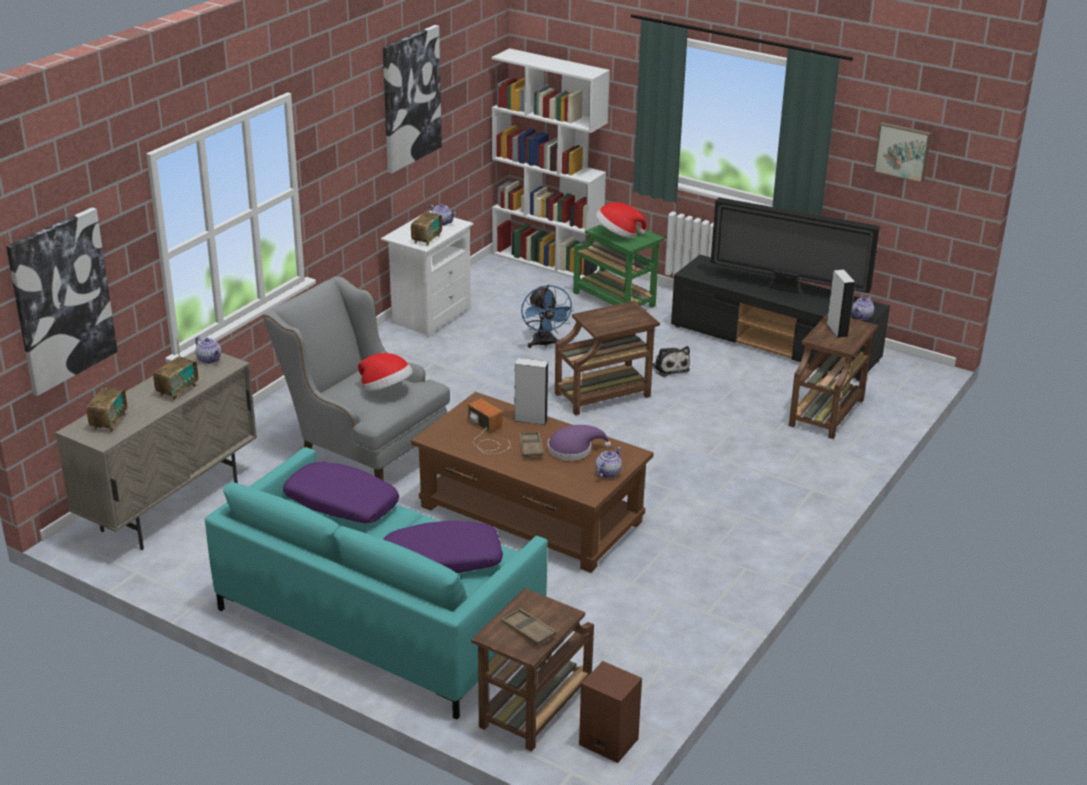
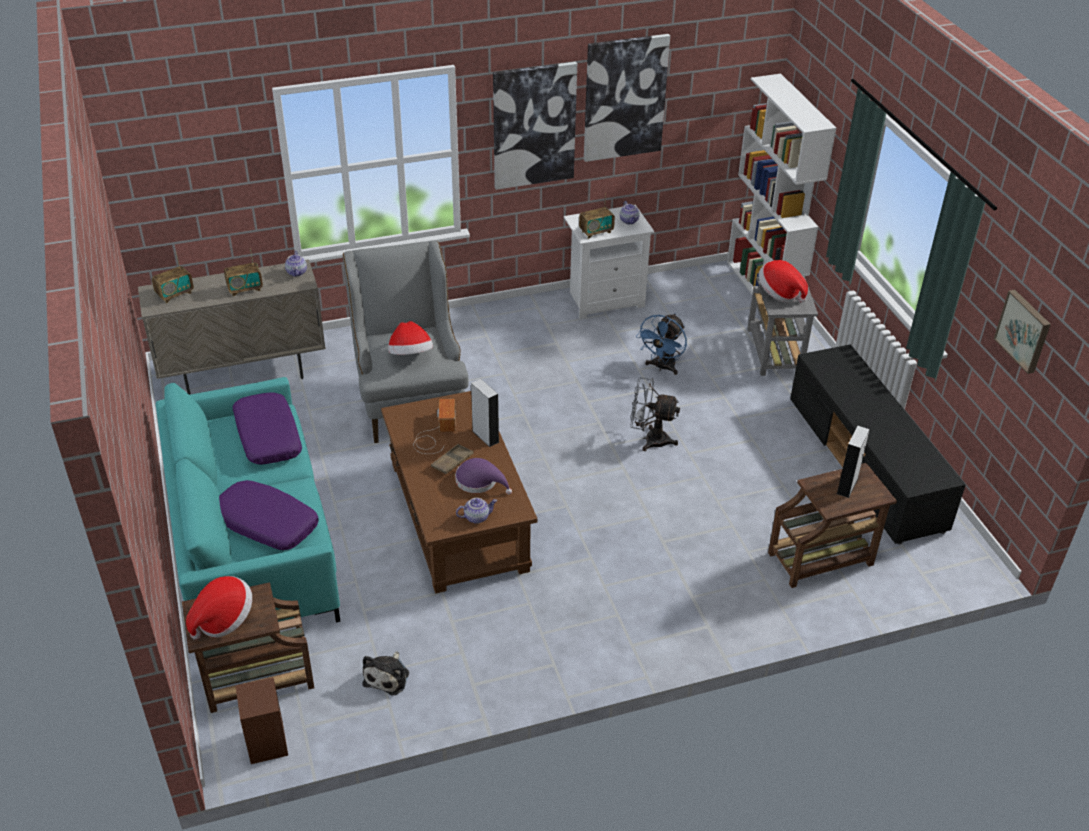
camera: 40 degrees right, 10 degrees up
(62, 300) = (169, 187): picture -> picture (534, 125)
(528, 630) = (223, 619): brown tray -> hat
(605, 395) = (650, 439): brown side table -> grey fan
(615, 301) = (774, 353): green side table -> grey side table
(669, 367) = (737, 441): plush toy -> plush toy (388, 676)
(787, 290) = (882, 420): television -> none
(862, 317) = (919, 482): teapot -> none

